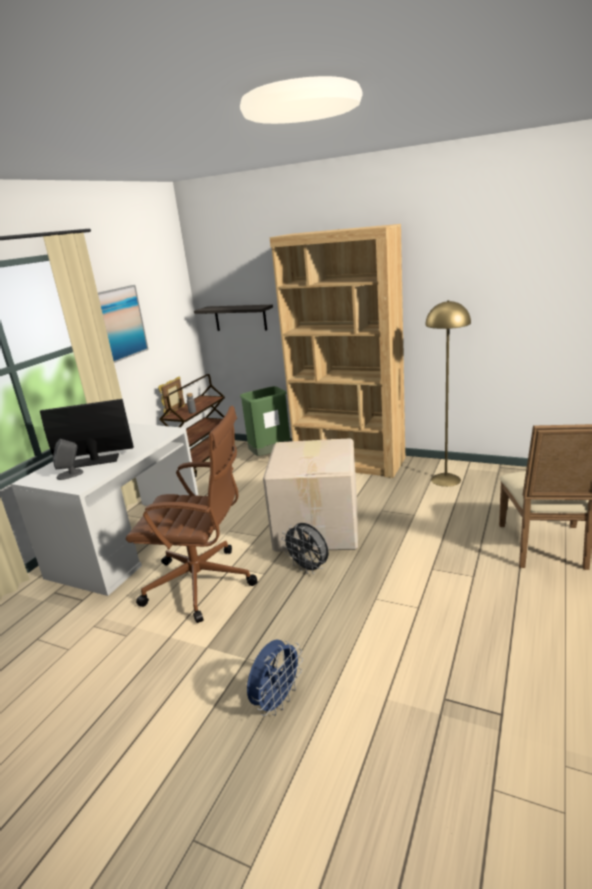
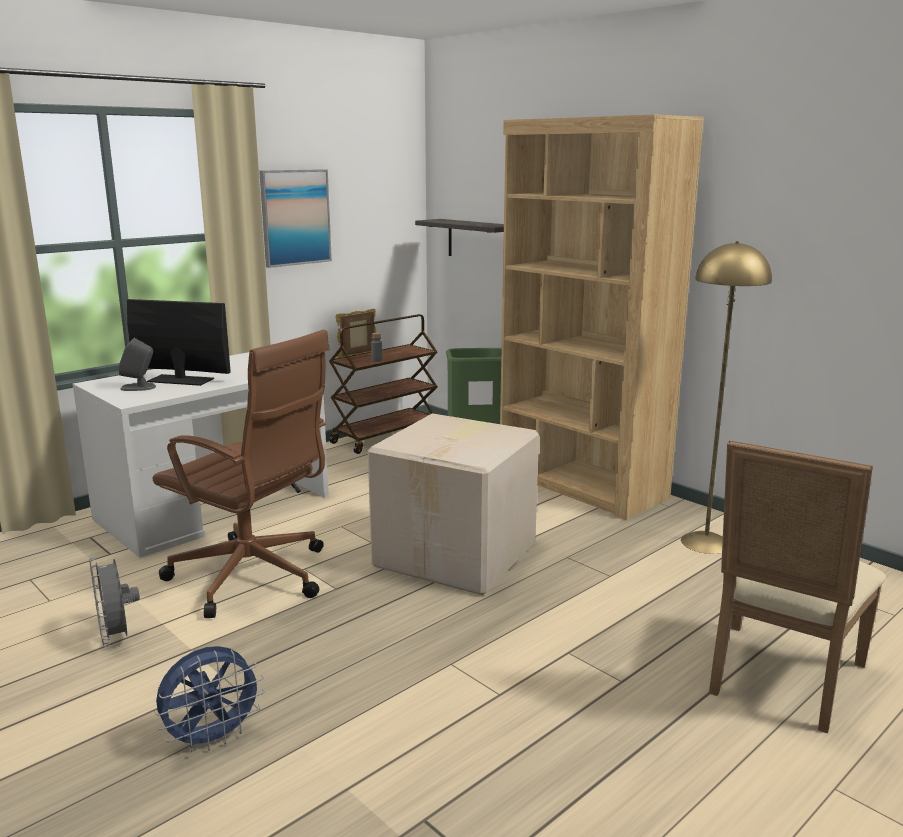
camera: 20 degrees right, 5 degrees down
(309, 568) = (398, 599): grey fan -> grey fan (117, 637)

